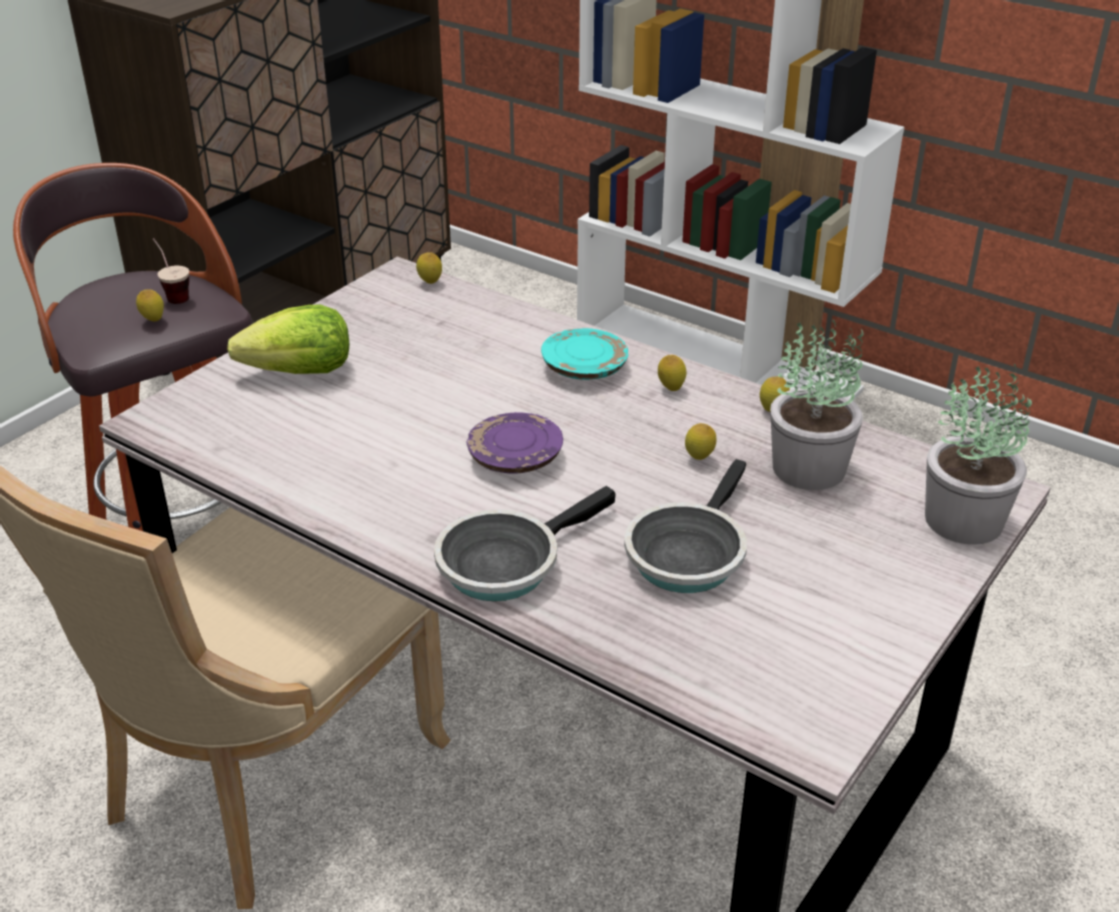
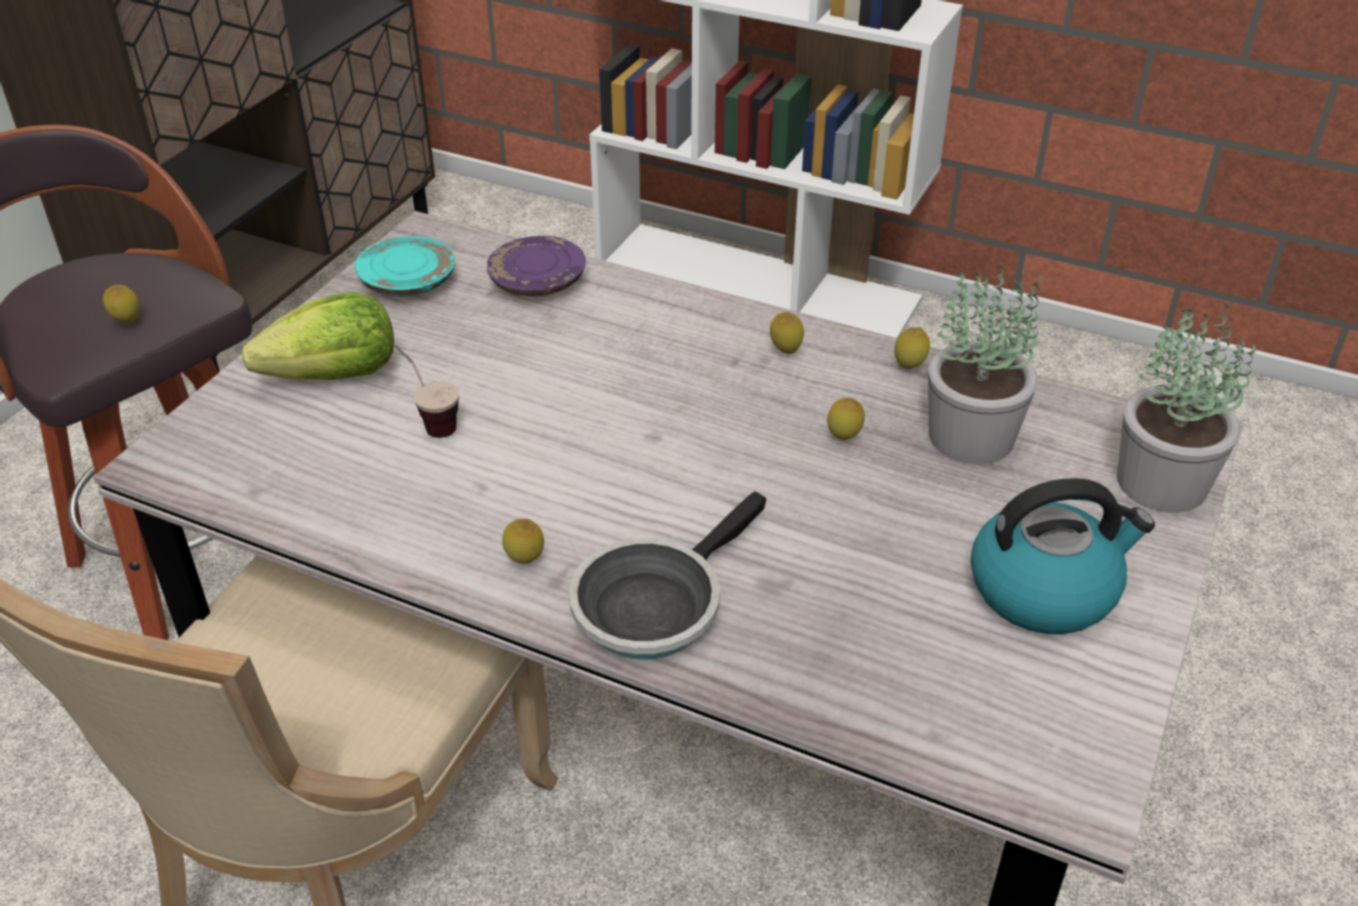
camera: 10 degrees left, 5 degrees up
(173, 294) = (144, 284): cup -> cup (429, 421)
(430, 283) = (464, 242): lemon -> lemon (525, 562)
(515, 458) = (627, 462): purple plate -> purple plate (537, 282)
(584, 367) = (677, 334): turquoise plate -> turquoise plate (408, 281)
(687, 553) = (865, 564): frying pan -> none
(833, 588) = (1045, 589): none -> kettle

